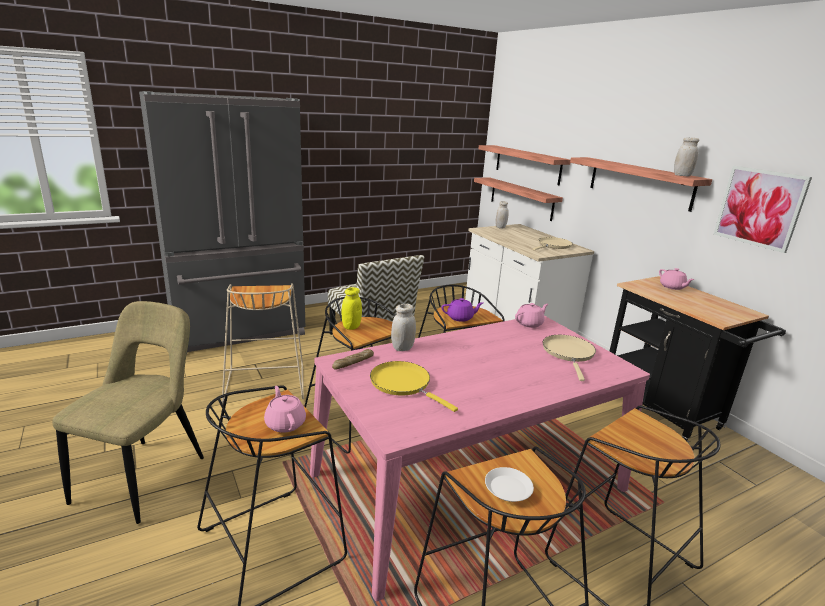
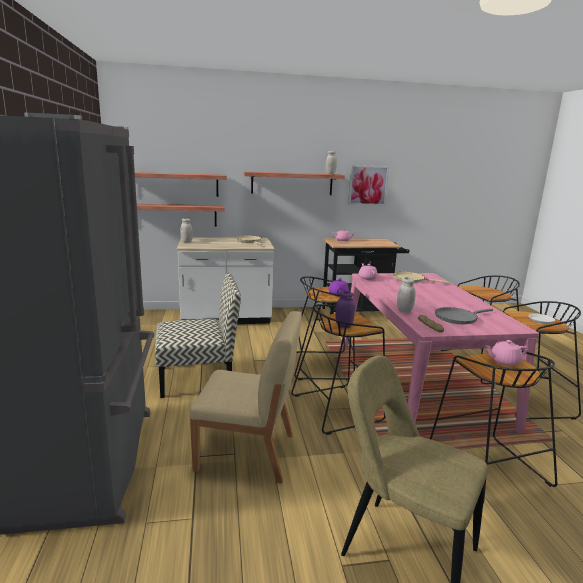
camera: 70 degrees left, 5 degrees down
(264, 383) = (247, 453): beige stool -> beige chair
(351, 327) = (343, 326): yellow jar -> purple jar
(403, 384) = (457, 318): yellow frying pan -> grey frying pan

